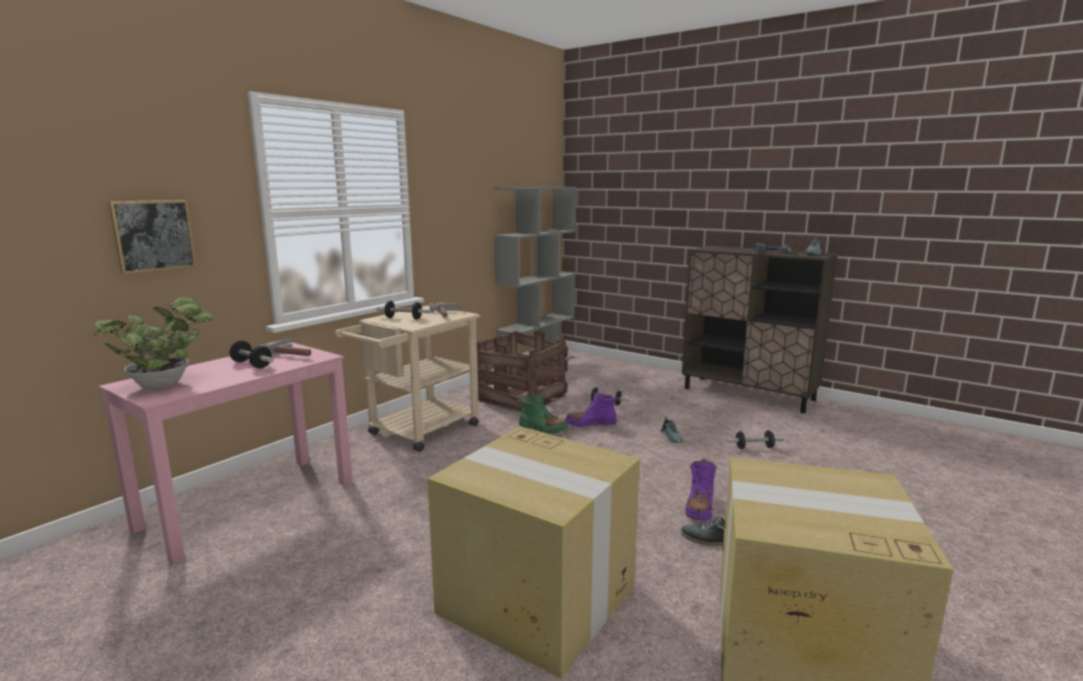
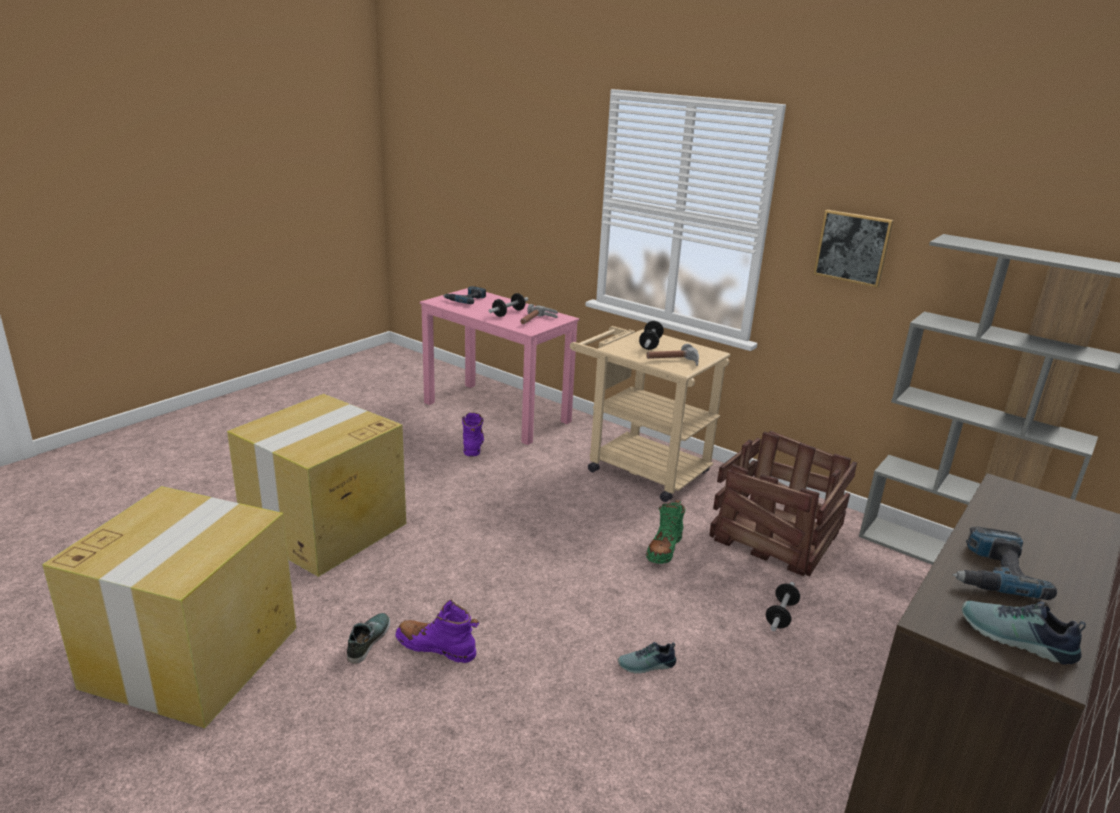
camera: 90 degrees right, 10 degrees up
(154, 235) = (531, 201): picture -> picture (852, 247)
(165, 384) = (466, 299): potted plant -> power drill
(590, 424) = (686, 590): purple boot -> purple boot (472, 444)
(754, 448) = (613, 759): dumbbell -> none

